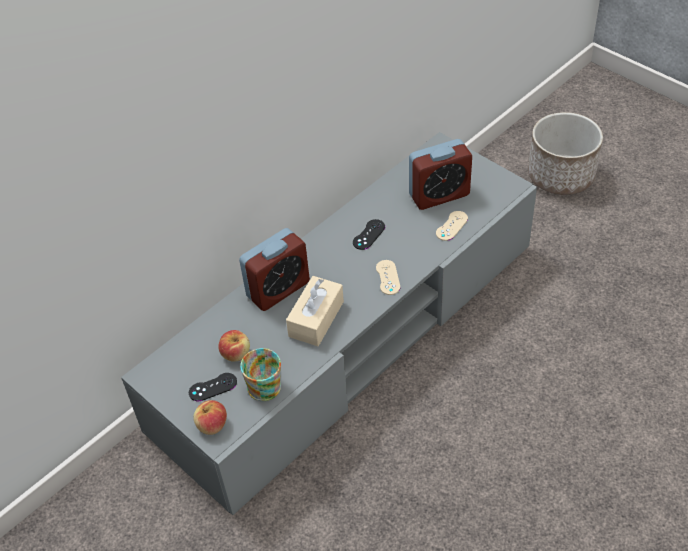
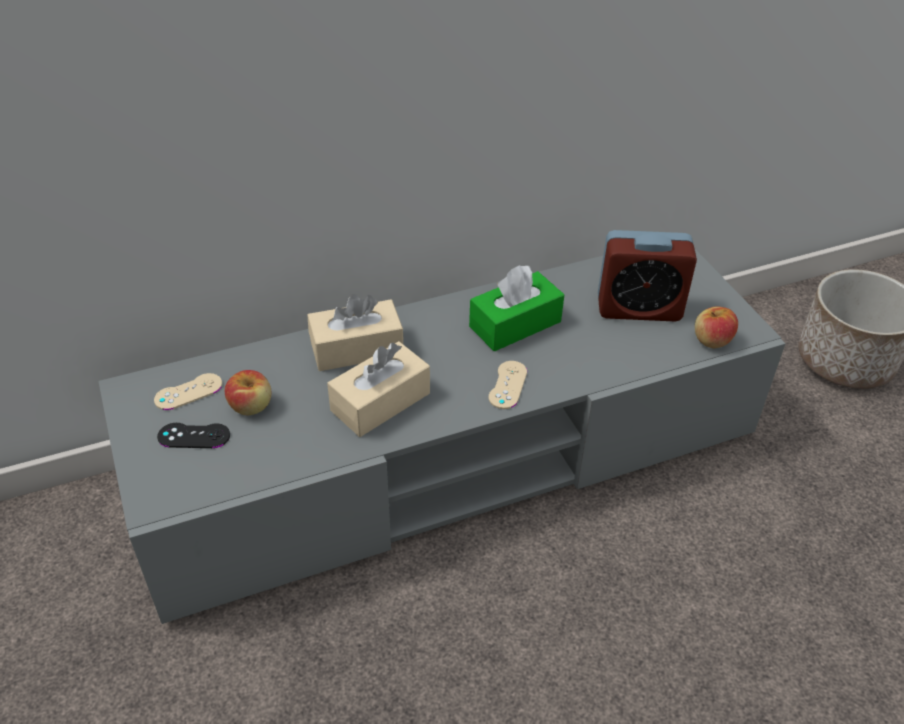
camera: 20 degrees right, 5 degrees down
(212, 425) = (158, 483): apple -> apple (712, 340)
(266, 383) = (262, 457): mug -> none
(278, 289) = (356, 348): alarm clock -> beige tissue box
(369, 234) = (515, 324): black game controller -> green tissue box
(451, 226) = (634, 351): beige game controller -> beige game controller (188, 392)

